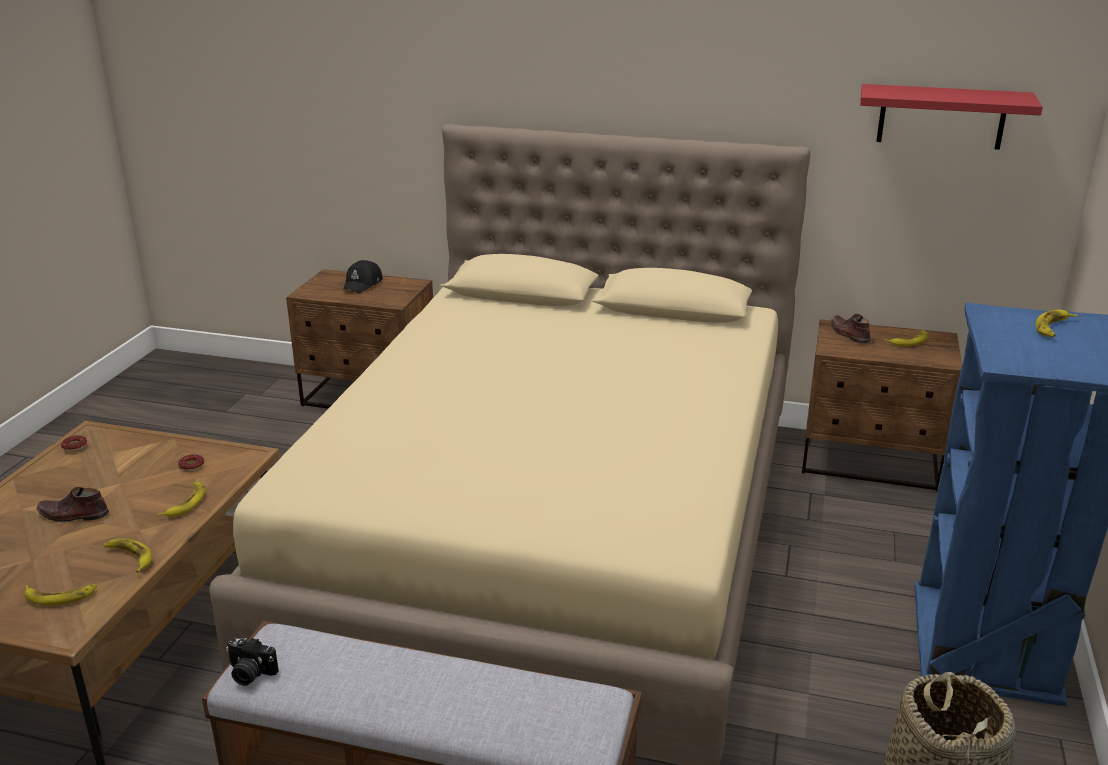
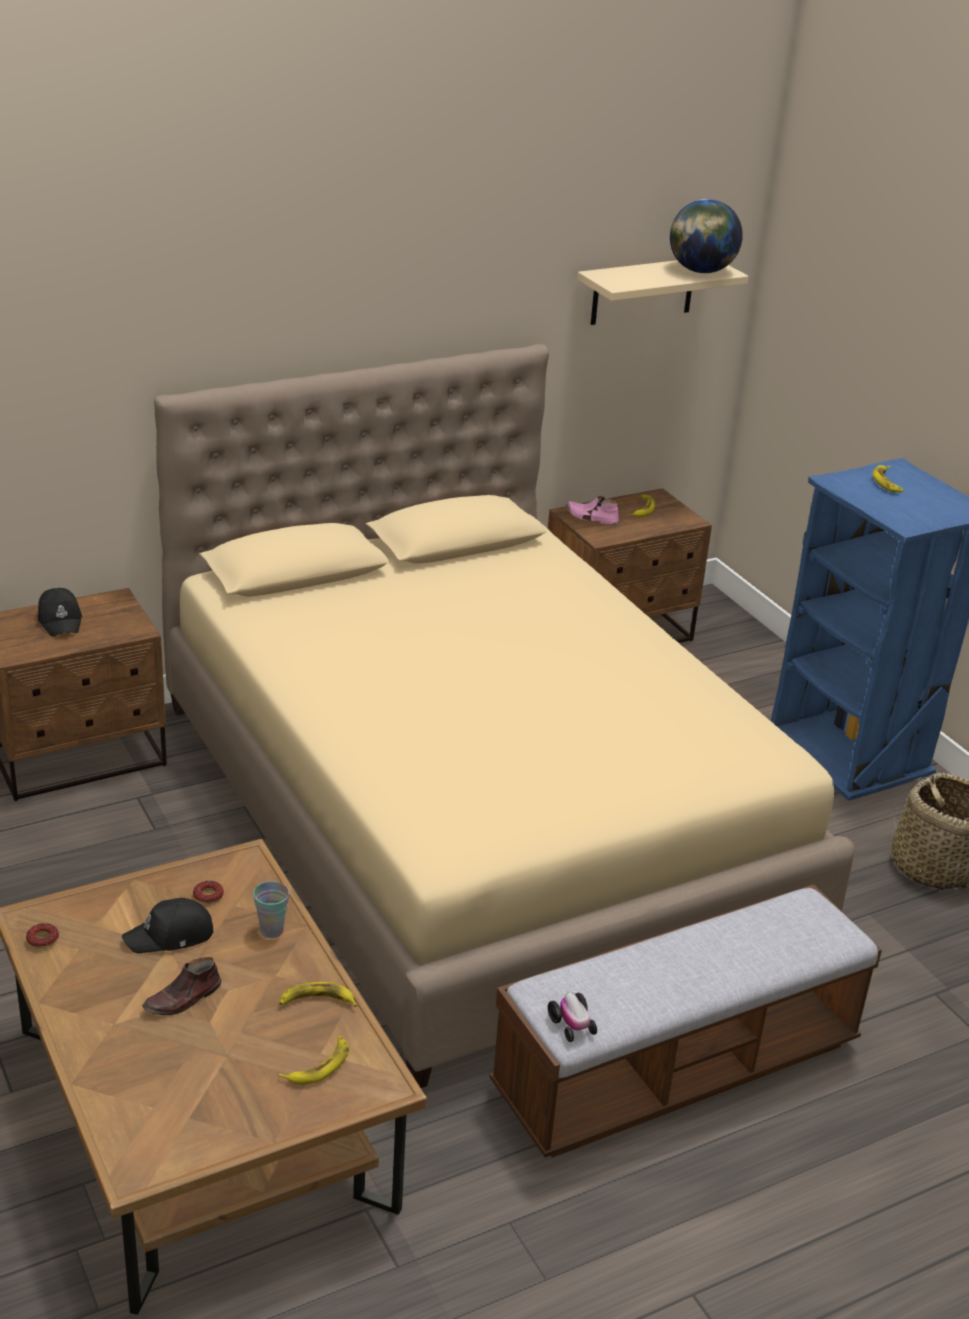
camera: 45 degrees left, 5 degrees up
(133, 477) = (170, 936): none -> black cap
(186, 503) = (271, 930): banana -> cup
(249, 674) = (572, 1025): camera -> toy car
(849, 334) = (591, 517): brown shoe -> pink shoe
(941, 117) = (643, 290): red shelf -> beige shelf
(993, 97) = (701, 271): none -> globe

